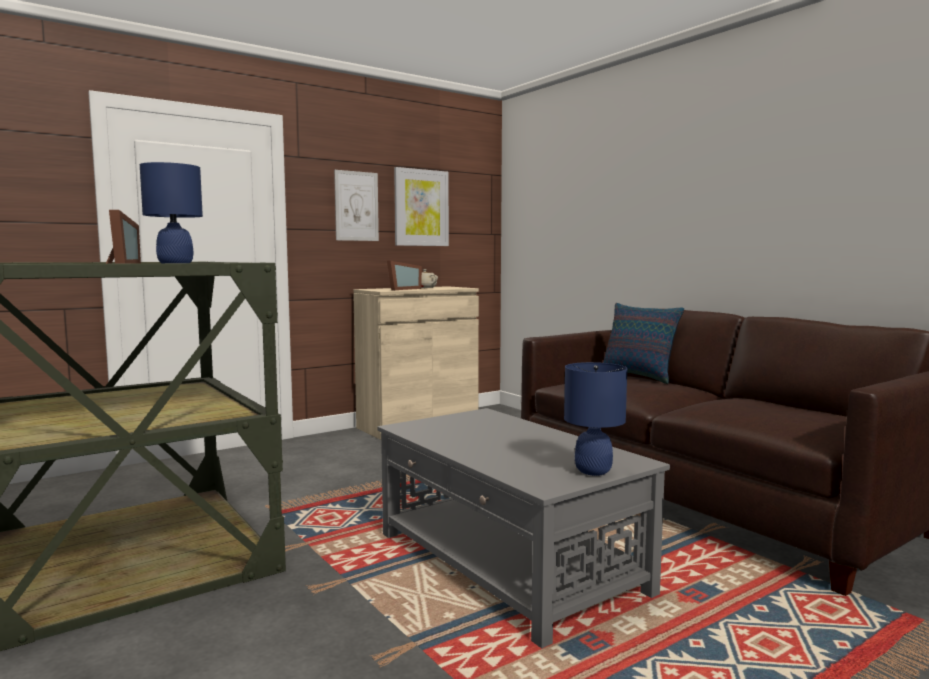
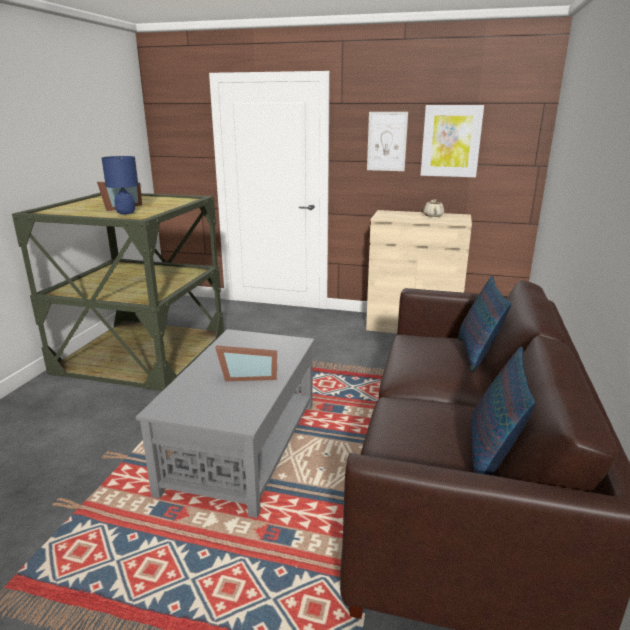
camera: 50 degrees right, 15 degrees up
(401, 289) = (401, 216): picture frame -> picture frame (248, 376)
(592, 472) = (202, 414): blue table lamp -> none
(810, 409) = (490, 457): none -> blue pillow

